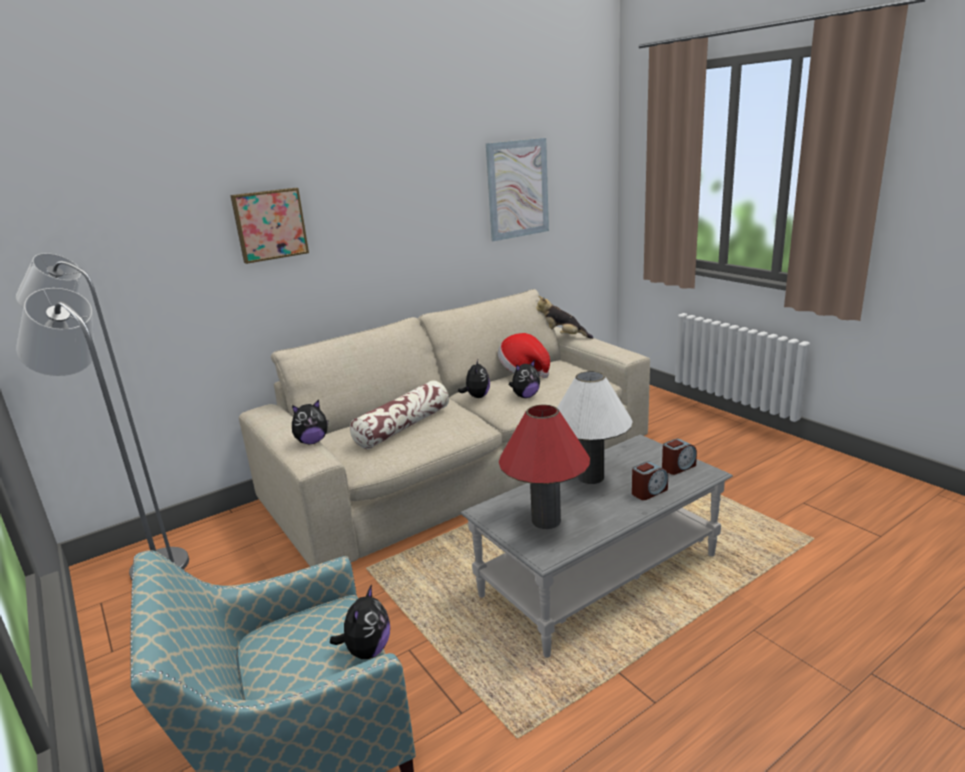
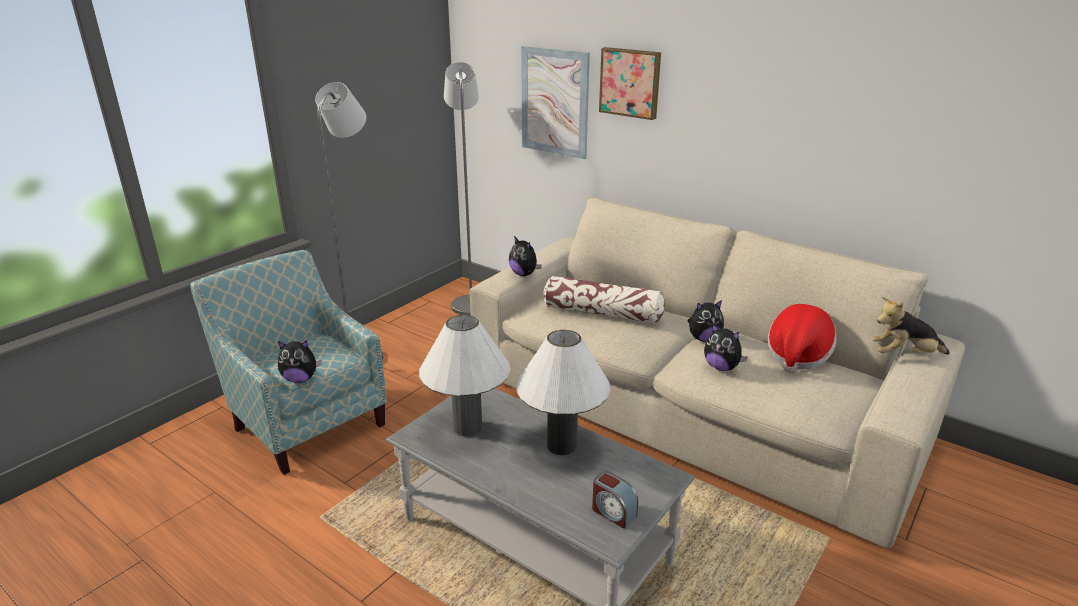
camera: 70 degrees right, 5 degrees up
(518, 189) = (971, 124): picture -> picture (554, 102)
(546, 520) = (468, 427): red table lamp -> white table lamp
(562, 338) = (904, 355): plush toy -> plush toy turned 90 degrees counterclockwise
(649, 492) = (543, 491): alarm clock -> none

